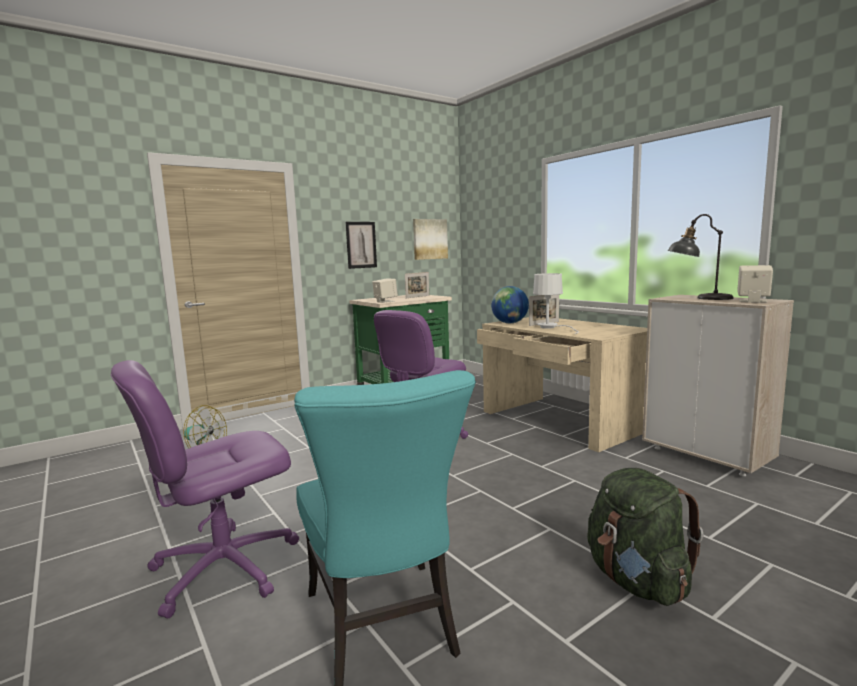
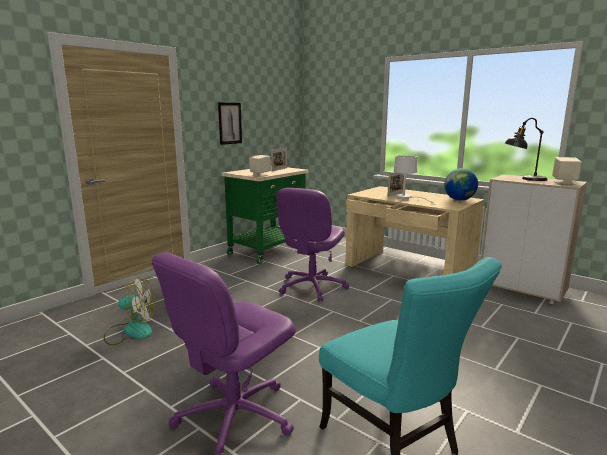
camera: 15 degrees left, 5 degrees up
(429, 239) = (280, 118): picture -> none
(509, 323) = (368, 194): globe -> globe (459, 200)
(637, 581) = (534, 385): green backpack -> none

